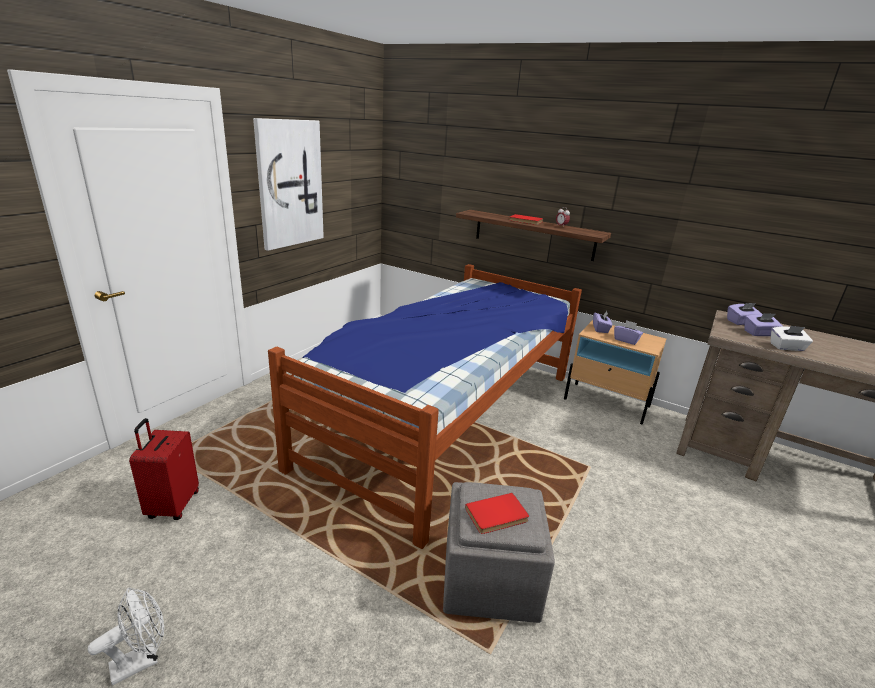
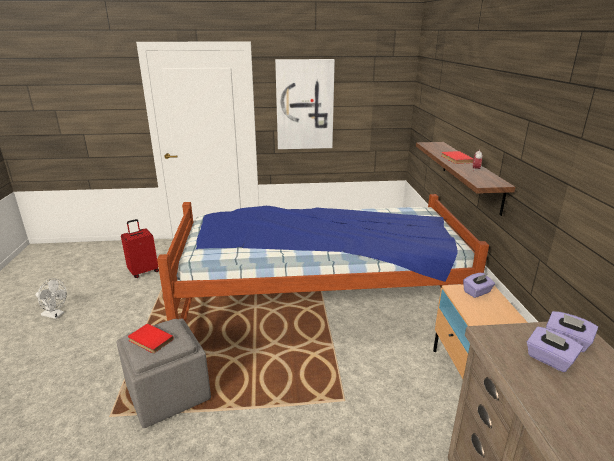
camera: 55 degrees right, 0 degrees up
(626, 340) = (478, 311): purple tissue box -> none
(787, 347) = (536, 386): white tissue box -> none

